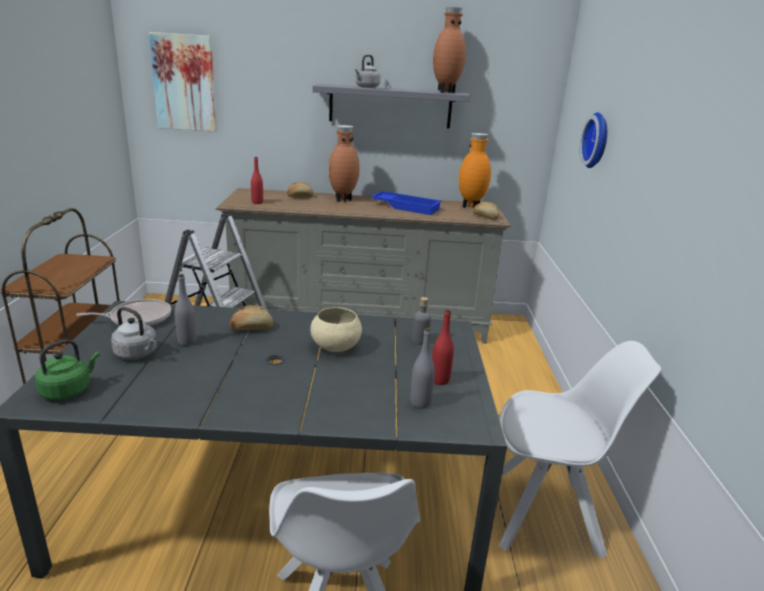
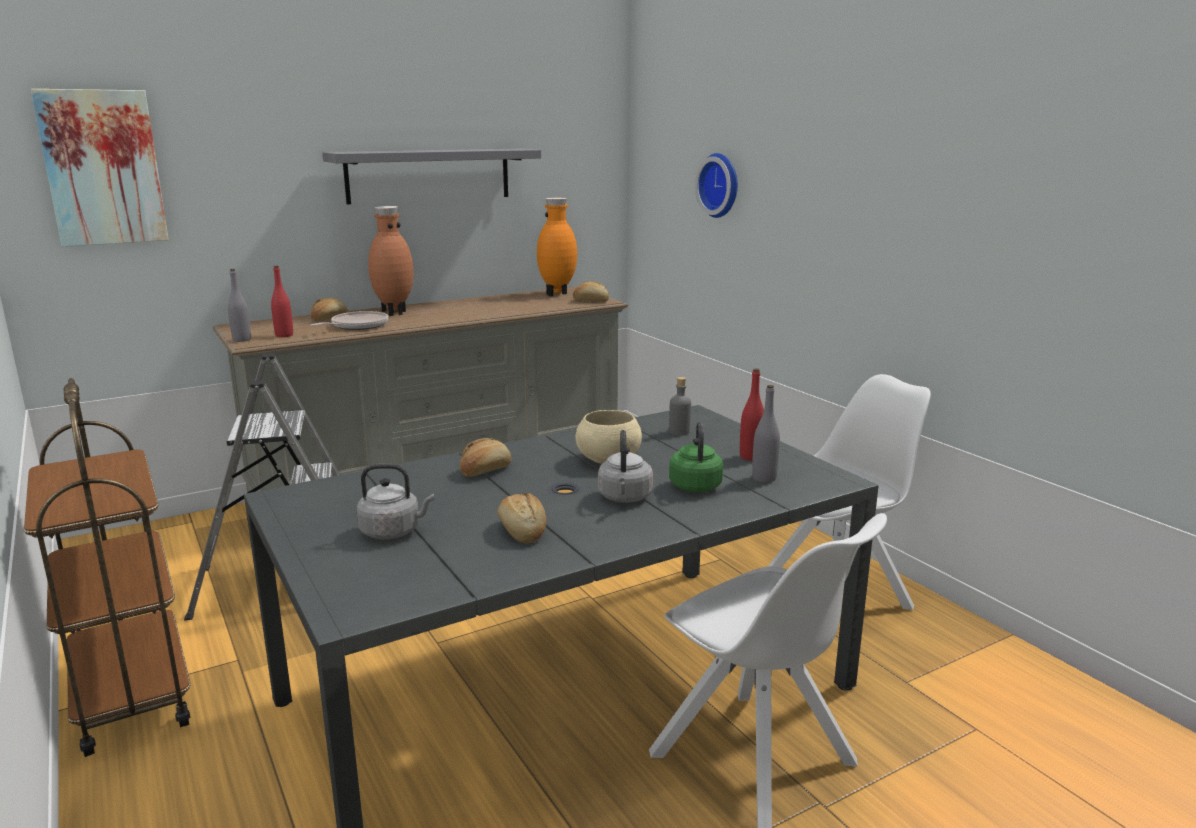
camera: 30 degrees left, 5 degrees down
(68, 390) = (376, 588): green kettle -> green kettle (695, 485)
(137, 318) = (318, 501): frying pan -> frying pan (357, 326)
(187, 342) = (432, 503): grey bottle -> grey bottle (242, 340)
(200, 382) = (522, 531): none -> bread
(366, 87) = (403, 151): grey kettle -> grey kettle (625, 498)
(406, 207) = (486, 306): blue tray -> none
(445, 92) = (504, 149): brown vase -> none

